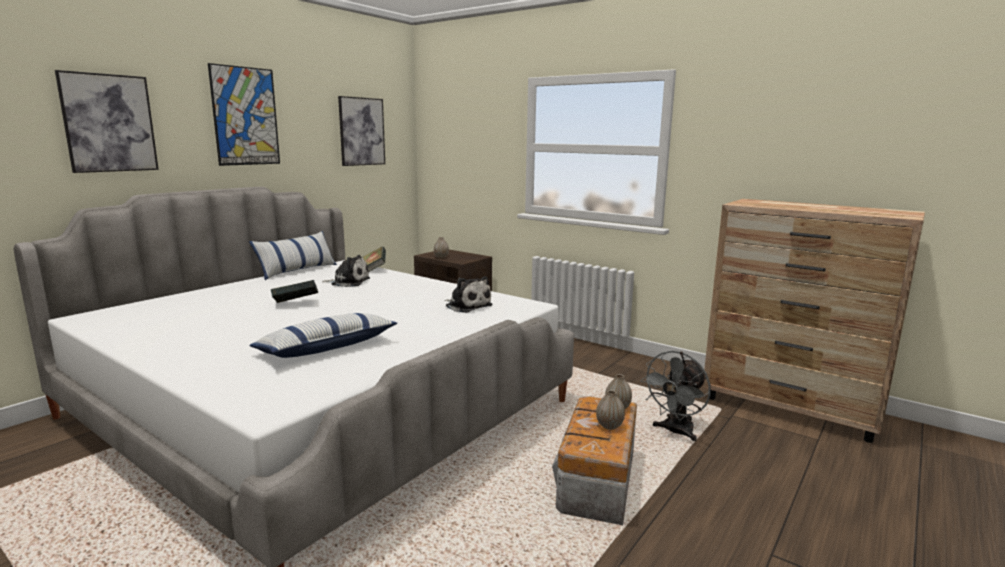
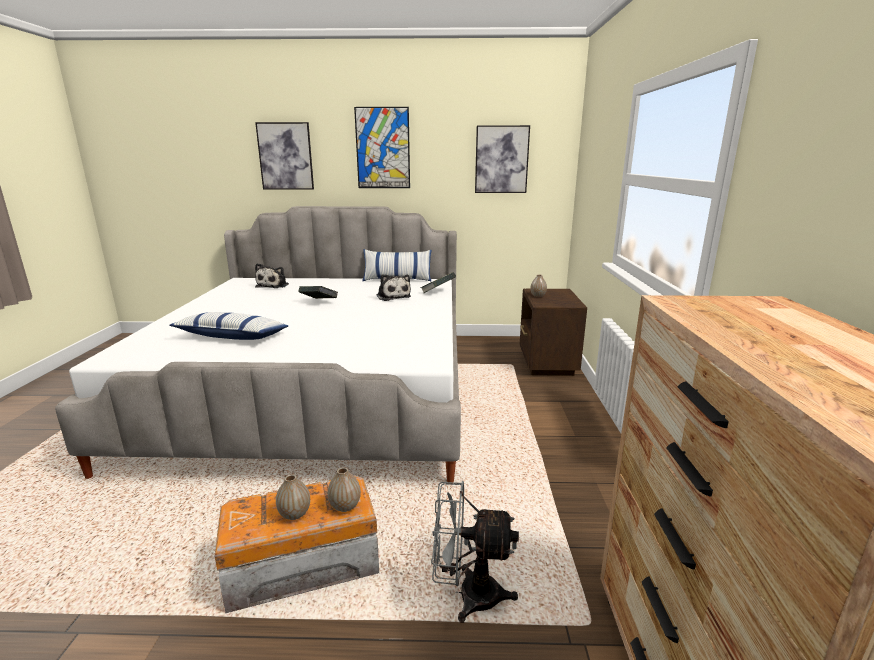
camera: 55 degrees right, 5 degrees up
(467, 306) = (387, 342): plush toy -> plush toy (274, 285)

